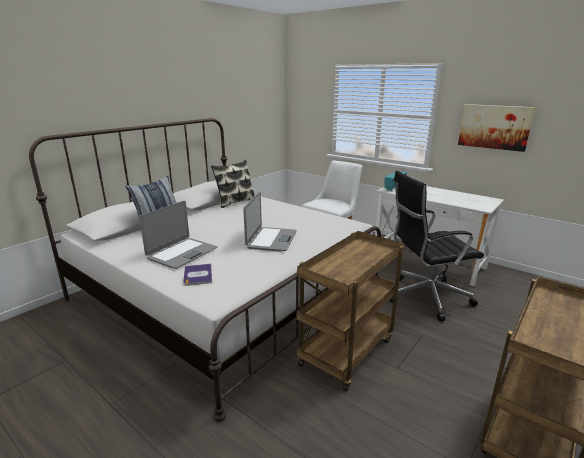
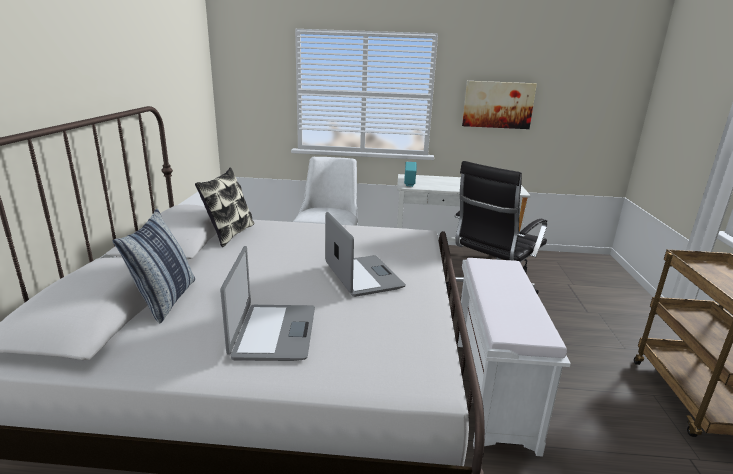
camera: 35 degrees left, 0 degrees up
(198, 275) = (349, 357): book -> none
(346, 350) = (490, 389): brown cart -> white bench

